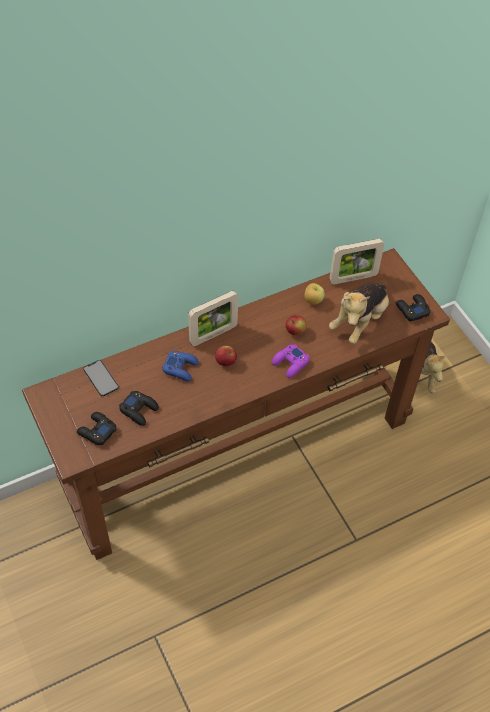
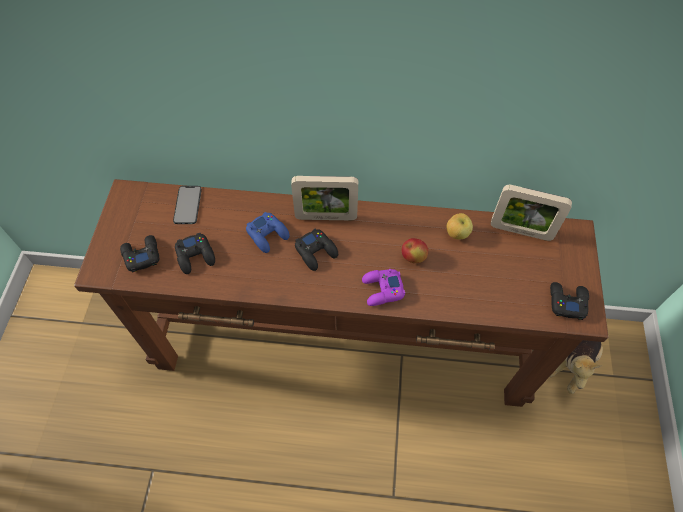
camera: 35 degrees right, 5 degrees up
(225, 362) = (316, 252): apple -> black game controller
(359, 321) = (494, 283): plush toy -> none

